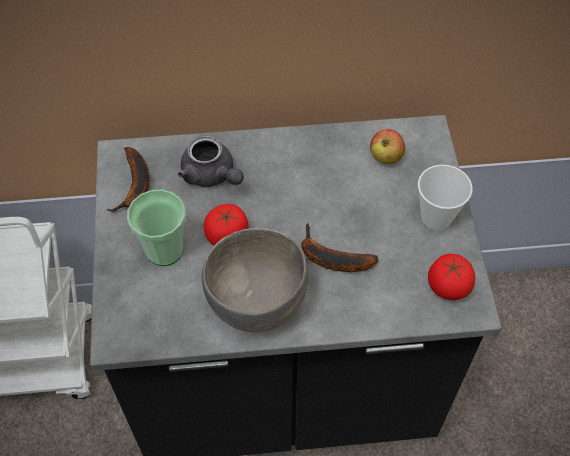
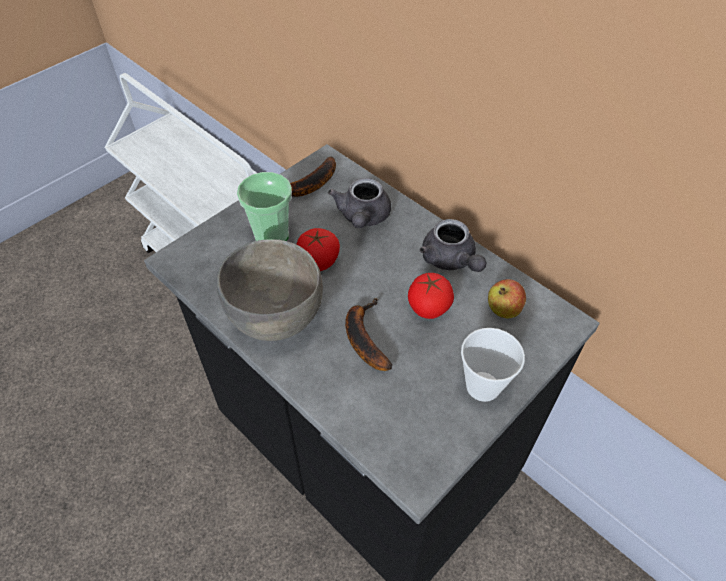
camera: 50 degrees right, 5 degrees down
(312, 153) = (451, 260): none -> grey teapot
(448, 286) = (420, 443): tomato -> tomato (428, 307)

